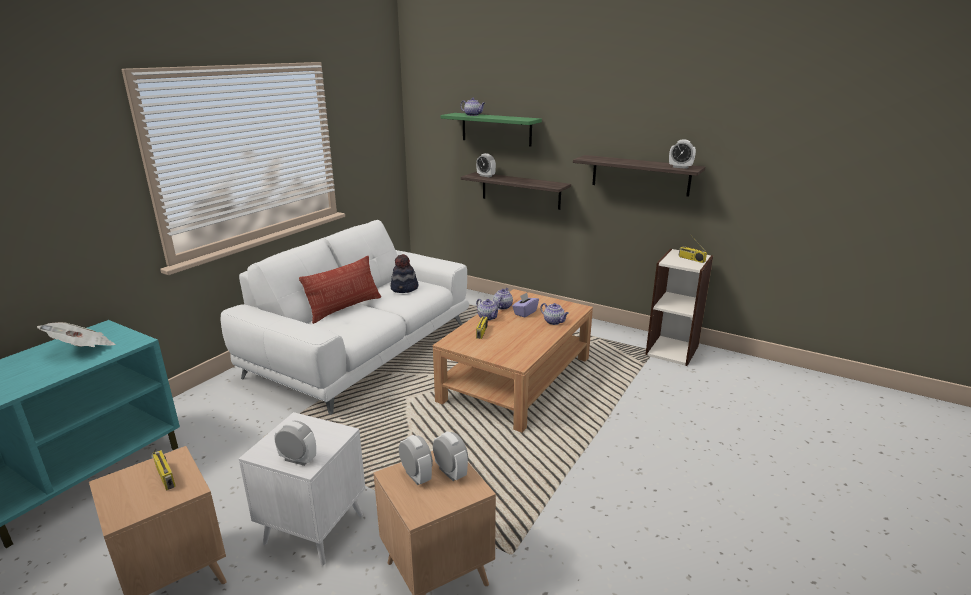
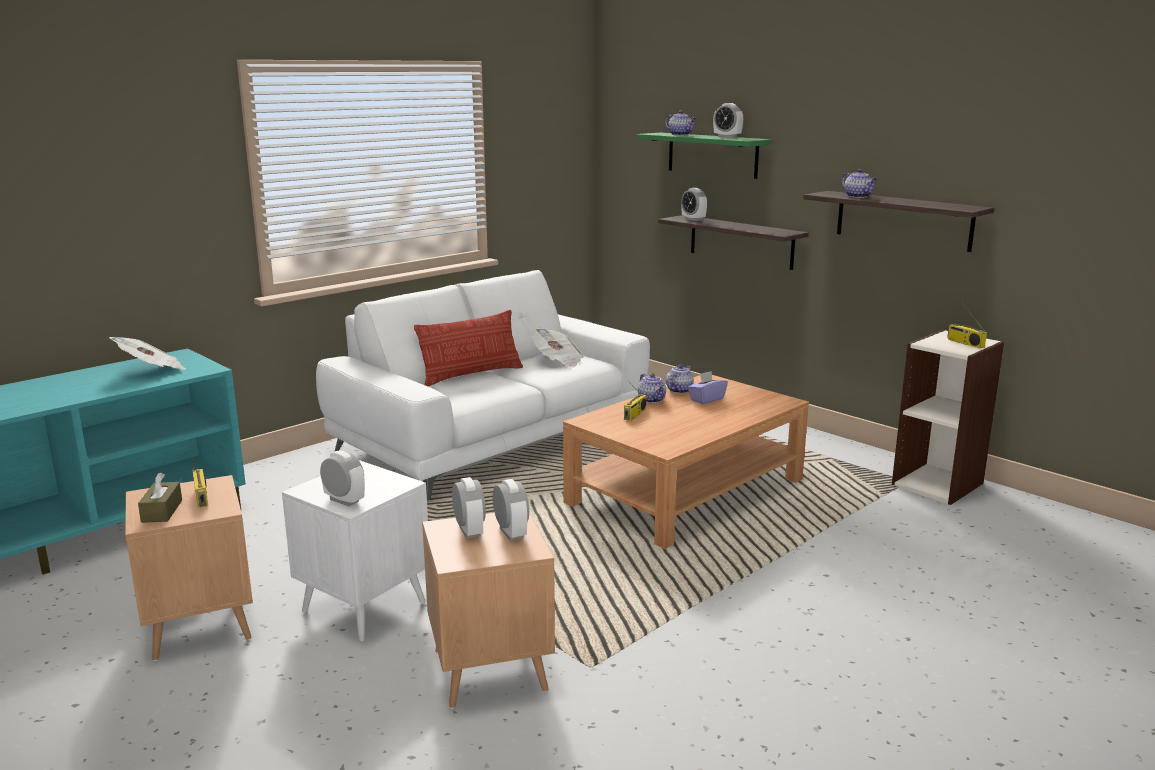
camera: 15 degrees right, 5 degrees down
(132, 500) = (162, 511): none -> brown tissue box
(404, 288) = (558, 361): hat -> newspaper
(554, 322) = (741, 412): teapot -> teapot (858, 196)
(680, 167) = (953, 207): alarm clock -> alarm clock (727, 137)

